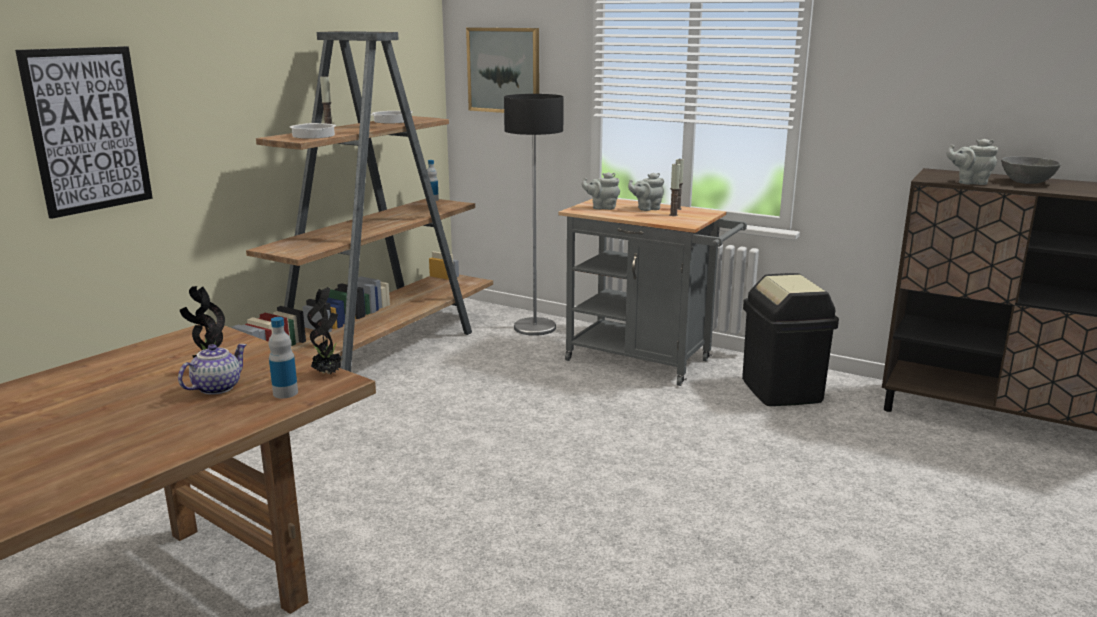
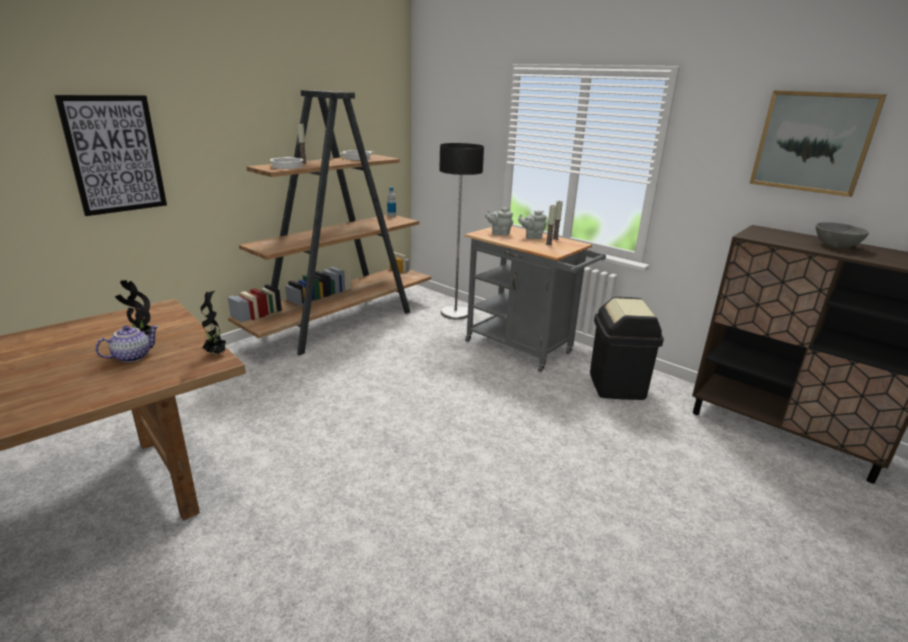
camera: 10 degrees right, 5 degrees up
(285, 393) = (174, 367): bottle -> none
(504, 70) = (449, 124): picture -> picture (813, 142)
(970, 182) = (783, 242): grey teapot -> none

